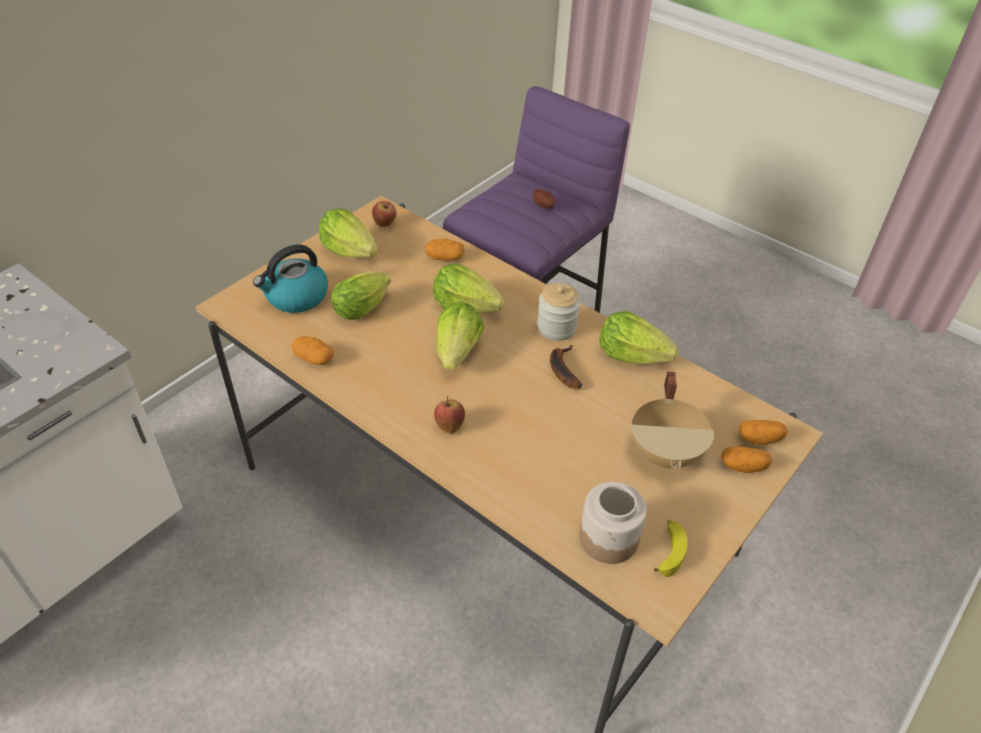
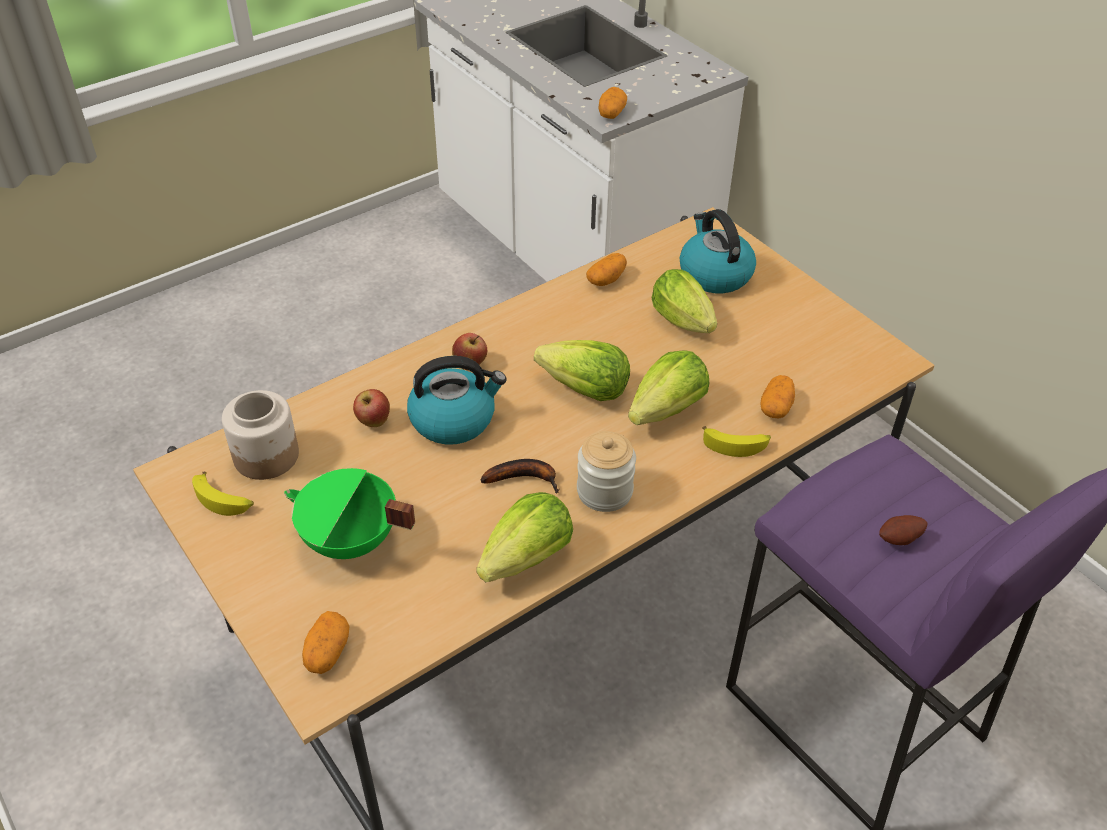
camera: 105 degrees right, 0 degrees up
(349, 251) = (800, 322): lettuce -> none
(385, 224) = (860, 360): apple -> apple (373, 422)
(488, 273) = (736, 444): none -> banana
(517, 422) = (454, 419): none -> kettle
(666, 453) = (350, 542): beige cooking pot -> green cooking pot
(743, 466) = (294, 614): potato -> potato (611, 113)

